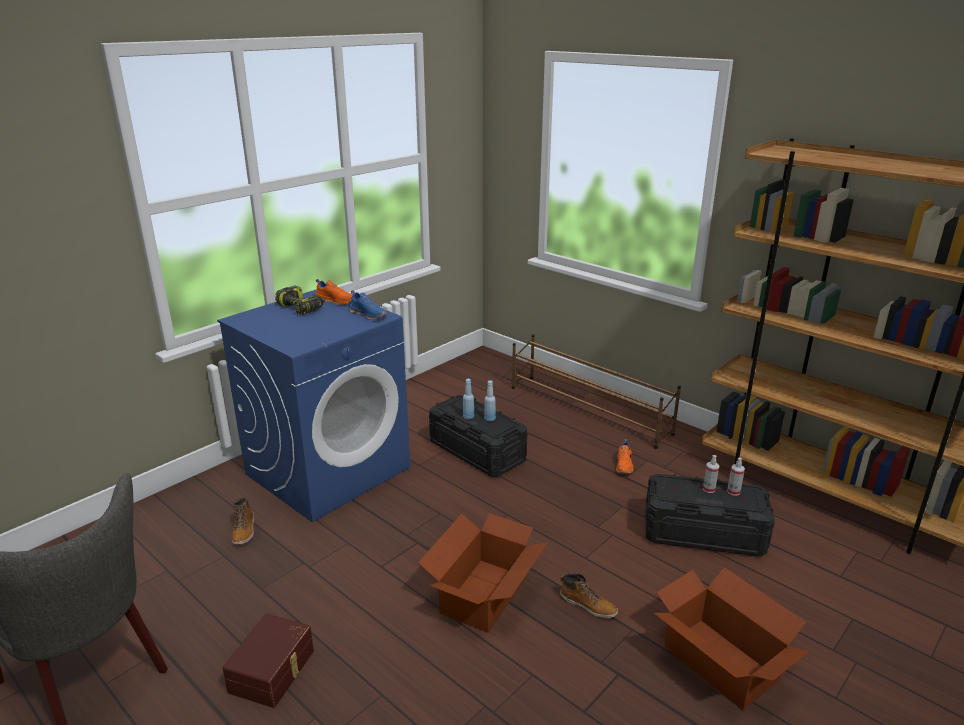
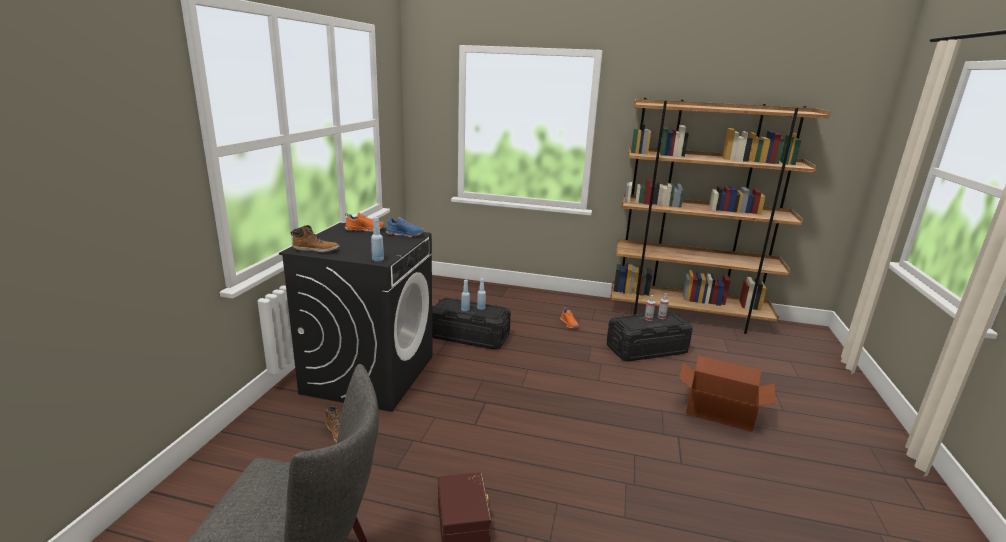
camera: 30 degrees left, 5 degrees down
(294, 346) = (378, 260): none -> blue bottle
(301, 308) = (343, 236): power drill -> none
(328, 470) = (369, 374): blue washing machine -> black washing machine
(485, 594) = (561, 419): cardboard box -> none
(588, 410) = (518, 298): brown shoe rack -> none
(588, 605) = (626, 405): boot -> boot (316, 250)

